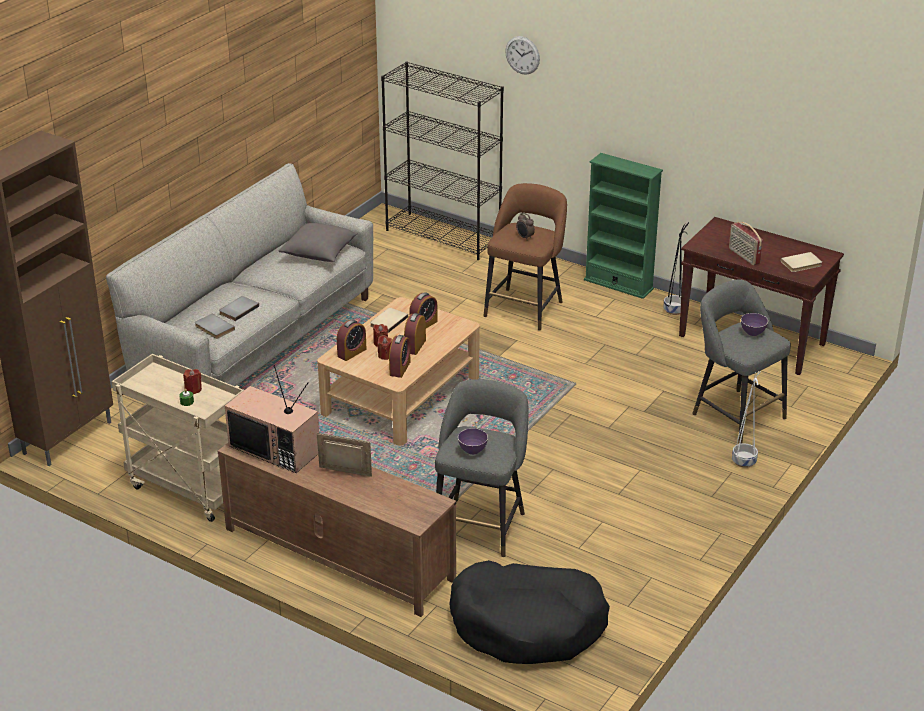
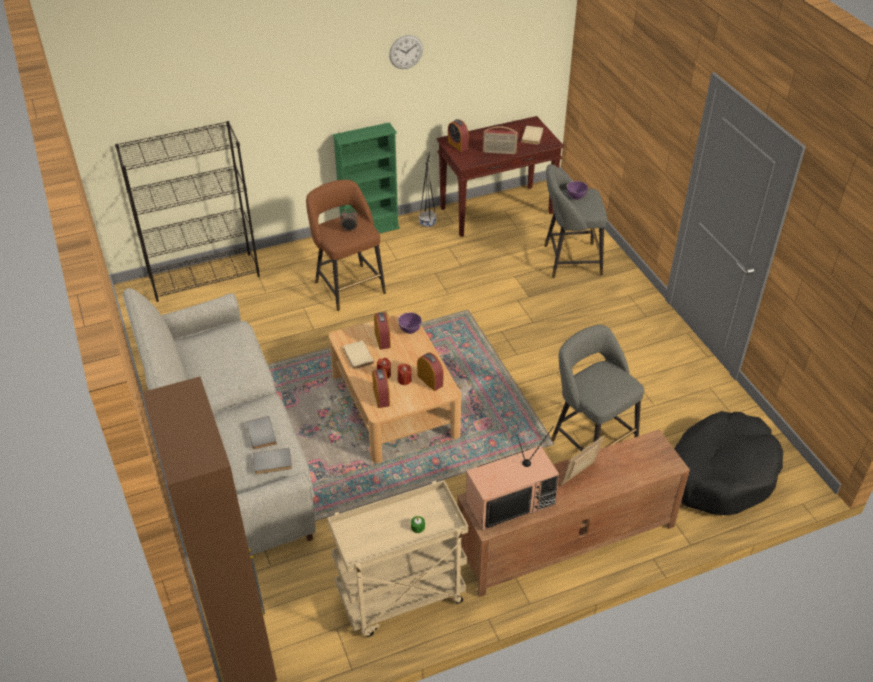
camera: 55 degrees left, 10 degrees up
(193, 389) = (401, 514): red candle -> none
(319, 254) = (226, 346): grey pillow -> none
(415, 346) = (407, 358): alarm clock -> alarm clock (458, 145)
(472, 450) = (608, 390): purple bowl -> purple bowl (410, 330)
(522, 55) = (240, 84): wall clock -> wall clock (406, 52)
(744, 461) = (622, 284): white planter -> none

